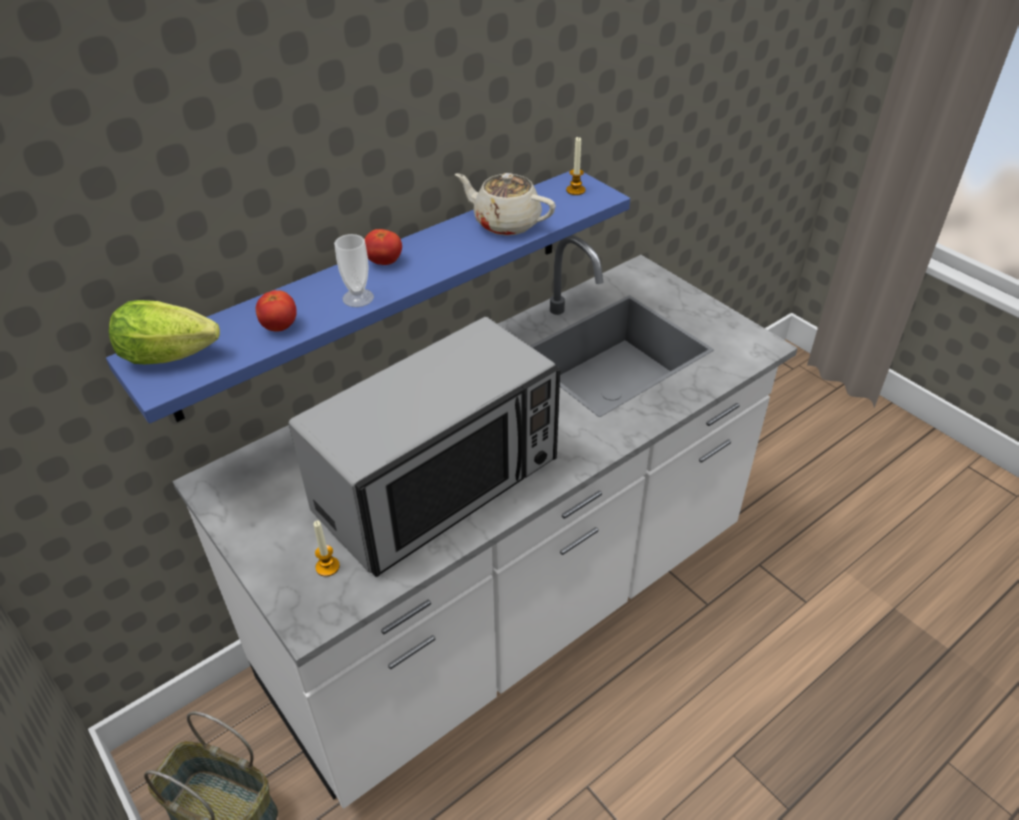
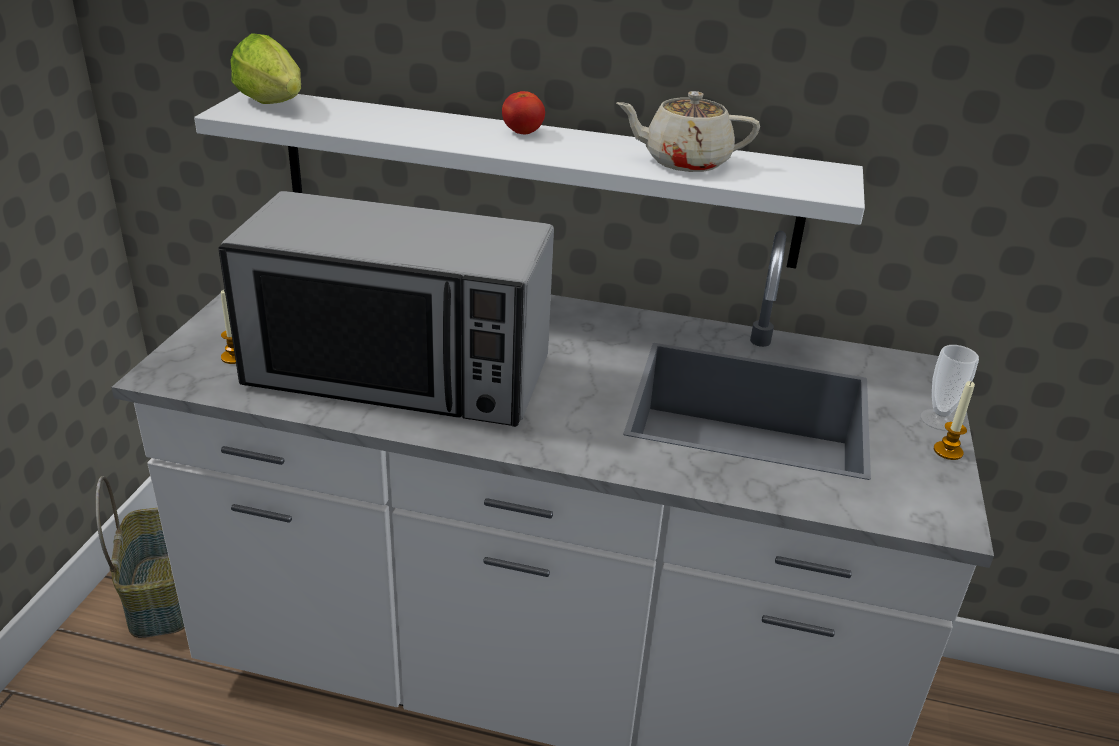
camera: 50 degrees right, 10 degrees down
(279, 326) = (363, 124): tomato -> none
(358, 298) = (449, 138): cup -> cup (939, 419)
(379, 289) = (535, 177): blue shelf -> white shelf
(505, 223) = (684, 161): beige teapot -> beige teapot turned 75 degrees counterclockwise
(575, 190) = (815, 176): candle -> candle (948, 451)

